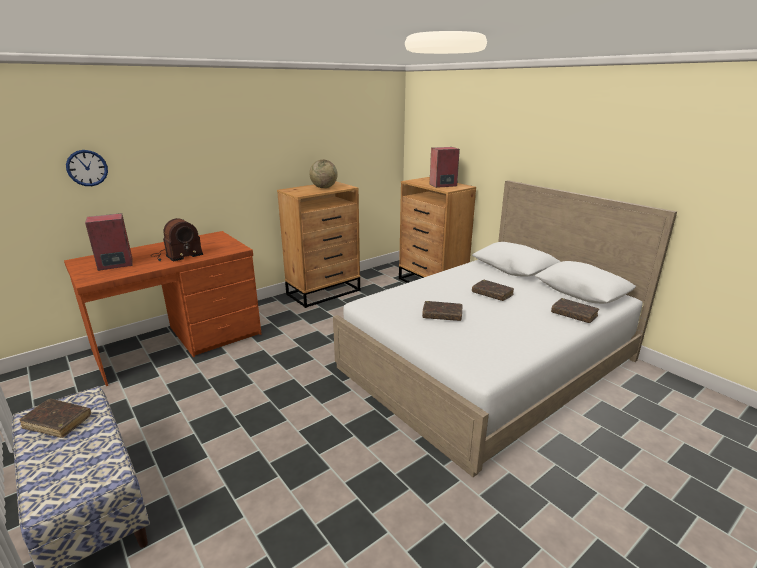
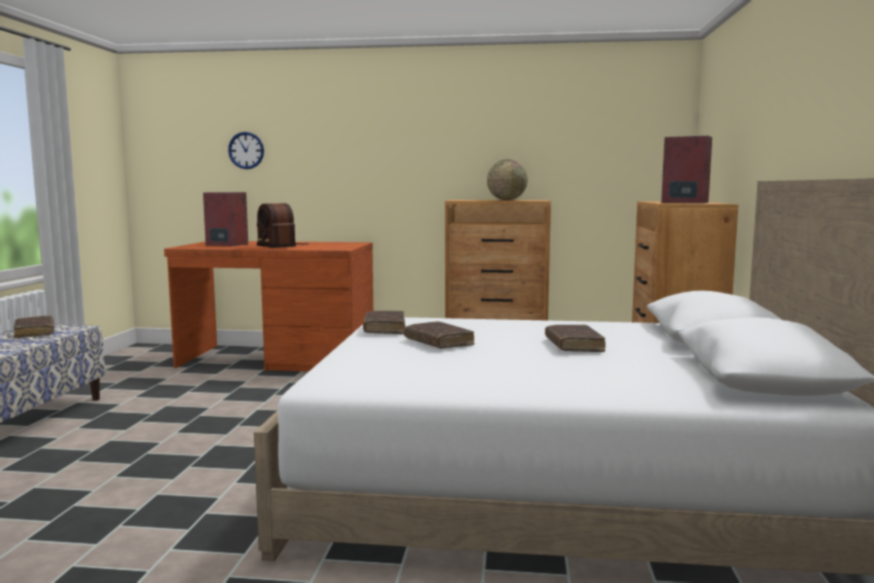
camera: 45 degrees right, 15 degrees down
(176, 255) = (281, 246): radio -> radio turned 45 degrees clockwise
(574, 315) = (643, 388): brown book -> brown book (384, 329)

